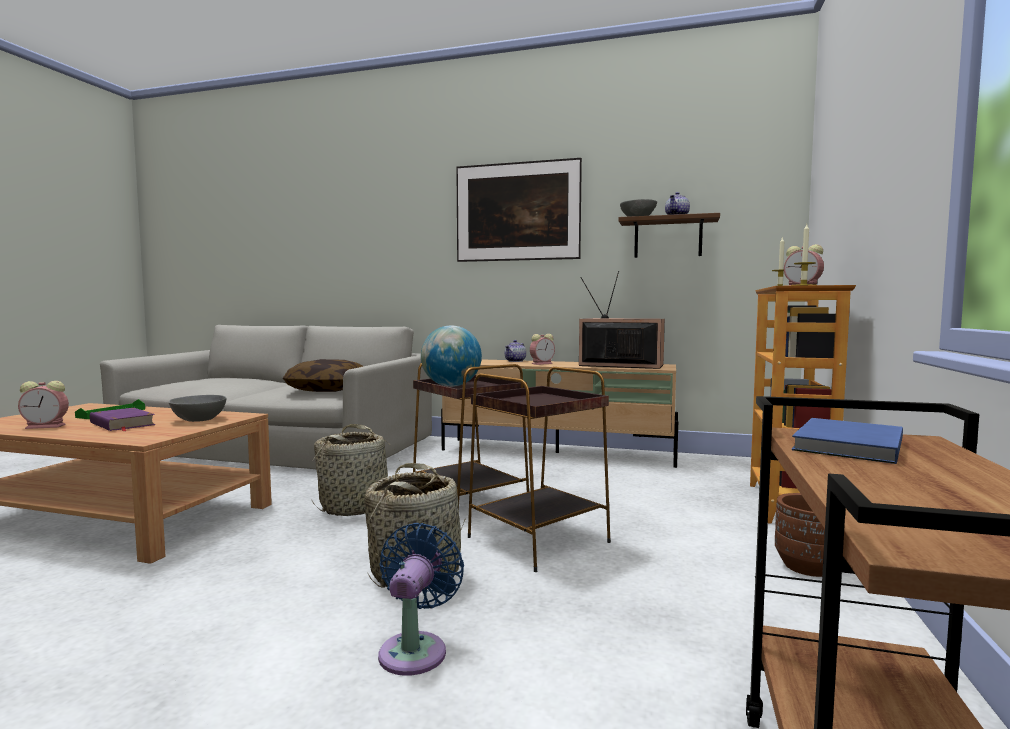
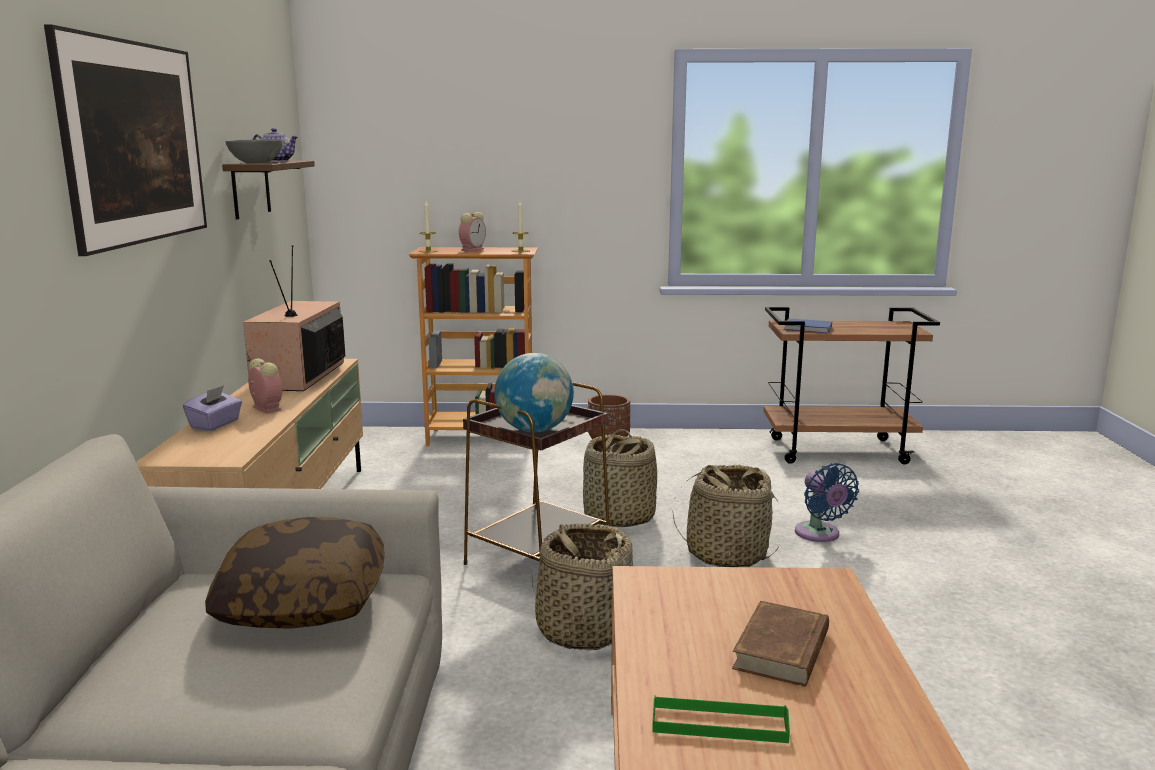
camera: 105 degrees left, 10 degrees up
(47, 426) = (867, 719): alarm clock -> none
(122, 424) = (782, 650): purple book -> brown book
(199, 420) = (699, 598): grey bowl -> none
(415, 649) = (819, 535): blue fan -> blue fan turned 105 degrees counterclockwise
(515, 361) = (215, 424): teapot -> purple tissue box
(539, 539) = (618, 517): brown side table -> basket

